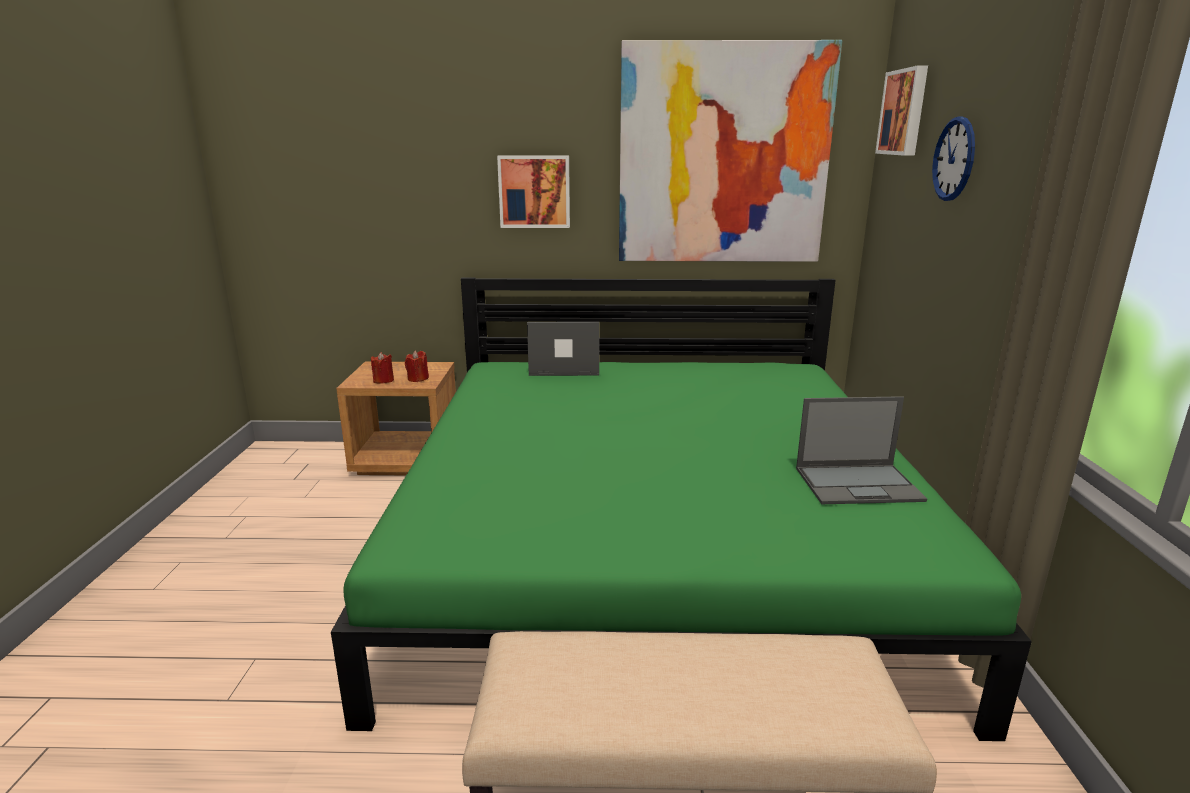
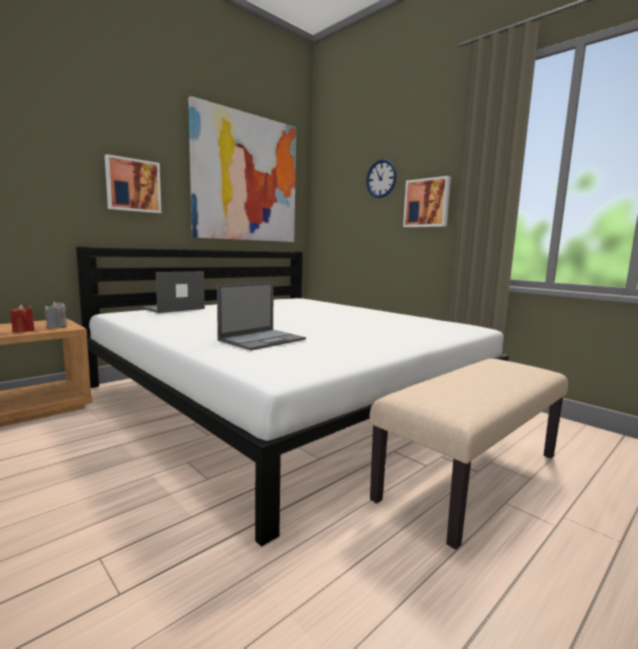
camera: 45 degrees left, 10 degrees down
(418, 379) = (57, 327): red candle -> grey candle
(654, 544) = (289, 397): green bed -> white bed
(859, 484) = (407, 319): laptop -> laptop (263, 339)
(904, 112) = (334, 164): picture -> picture (427, 203)

